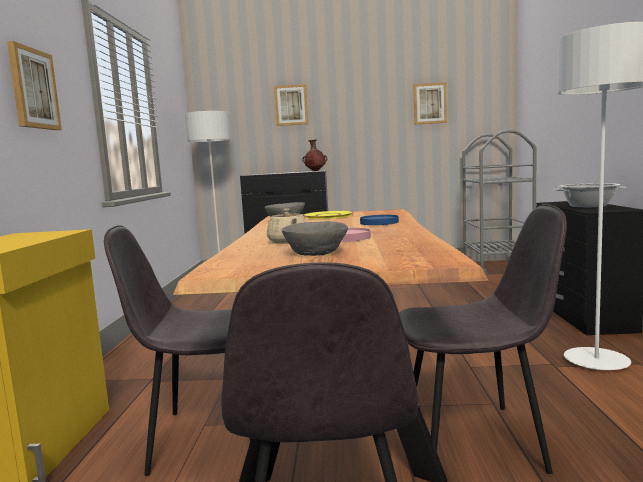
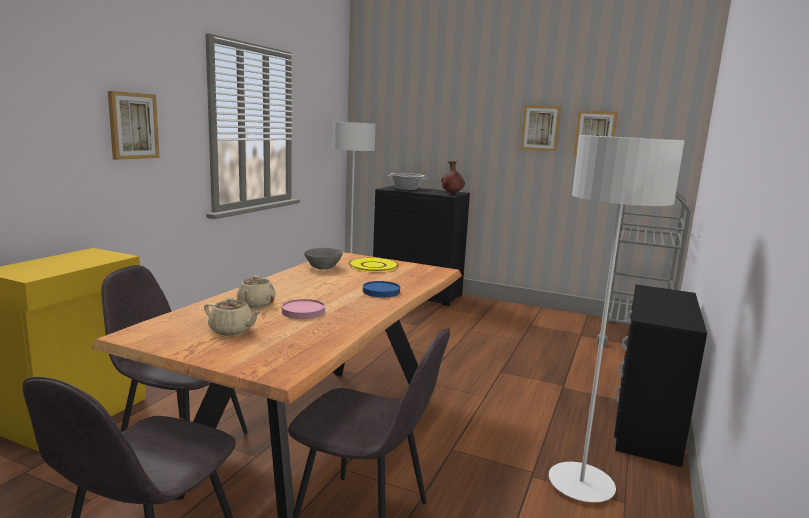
camera: 20 degrees right, 5 degrees up
(291, 105) = (444, 119): picture -> picture (540, 128)
(315, 254) = (232, 330): grey bowl -> beige teapot
(588, 206) = (663, 308): cooking pot -> cooking pot (406, 189)

